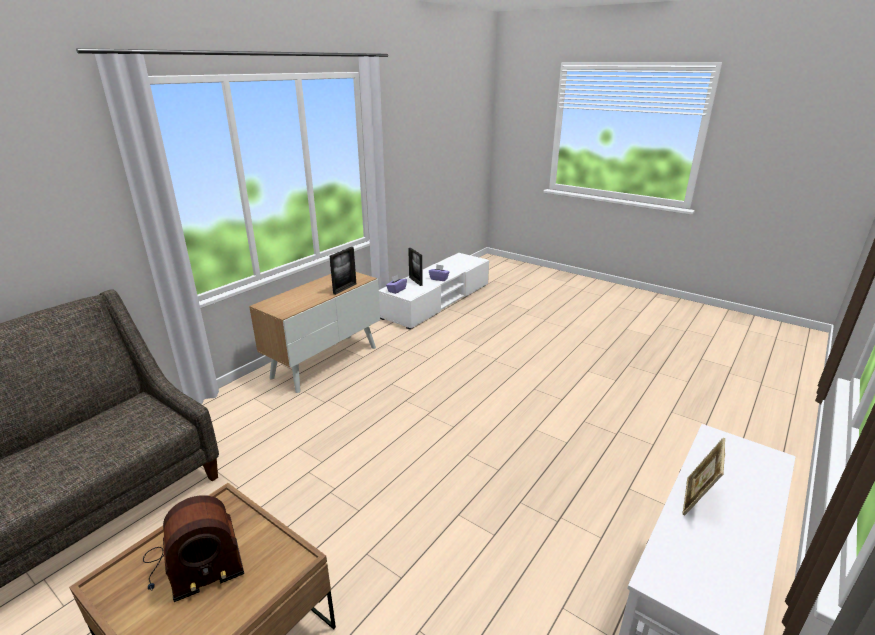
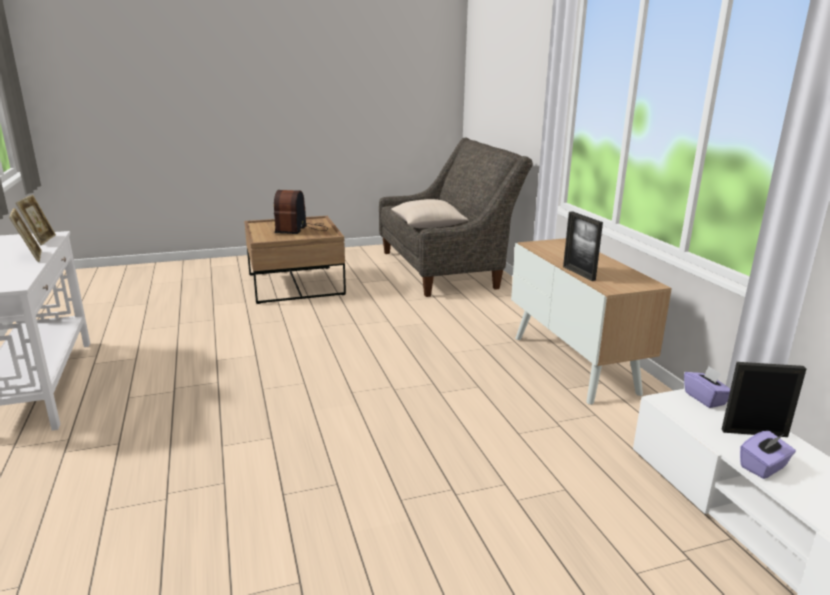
camera: 125 degrees right, 5 degrees down
(137, 433) = (428, 225): none -> beige pillow
(680, 561) = (41, 240): none -> picture frame

